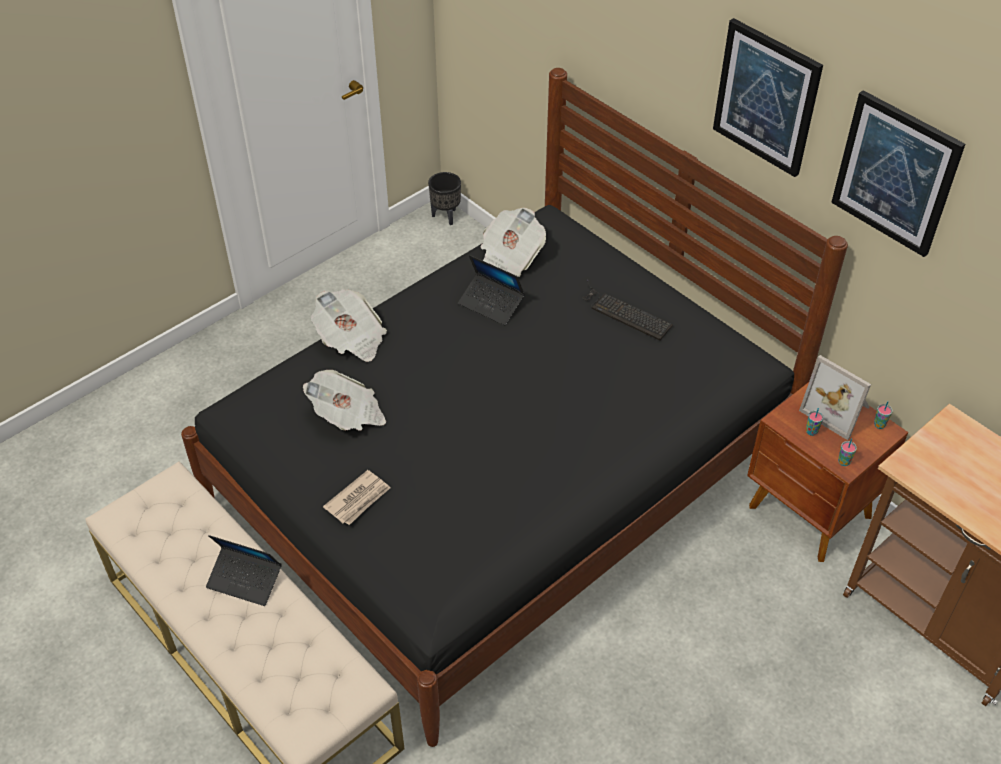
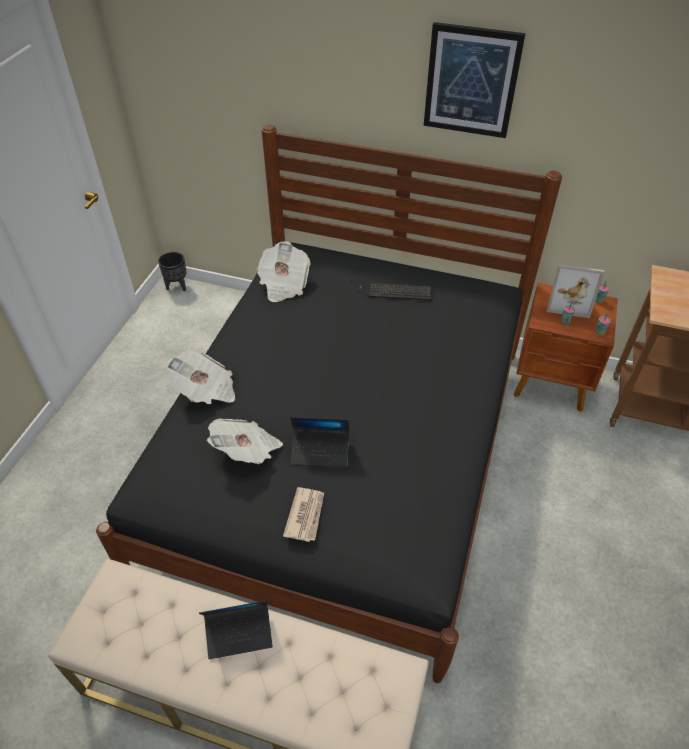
camera: 30 degrees left, 0 degrees up
(491, 304) = (295, 321): laptop -> laptop (320, 451)
(896, 173) = (598, 102): picture -> none

